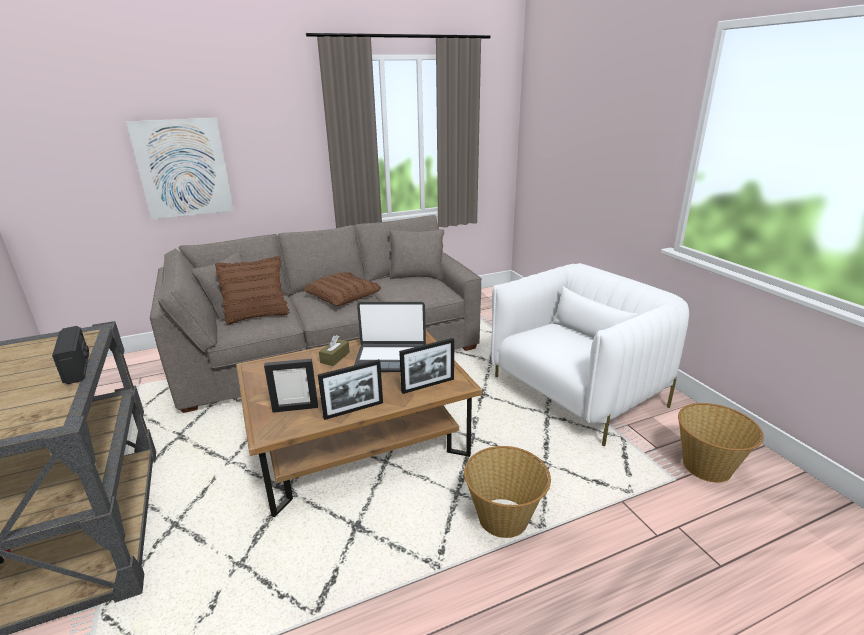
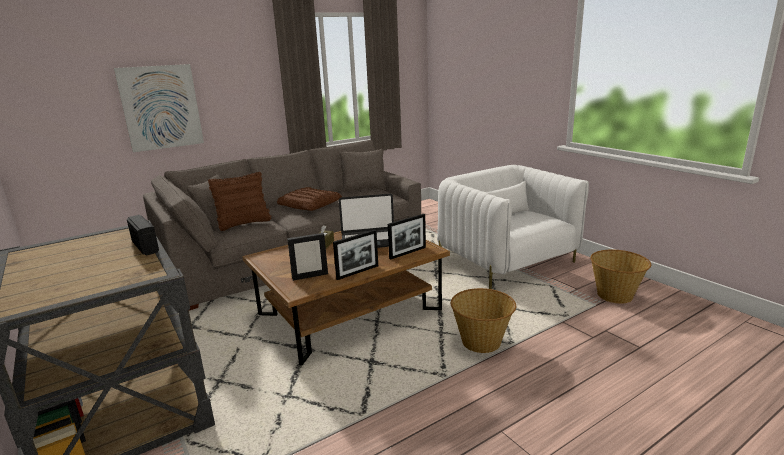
camera: 10 degrees left, 5 degrees down
(576, 392) = (507, 263): white armchair -> white armchair turned 75 degrees counterclockwise

